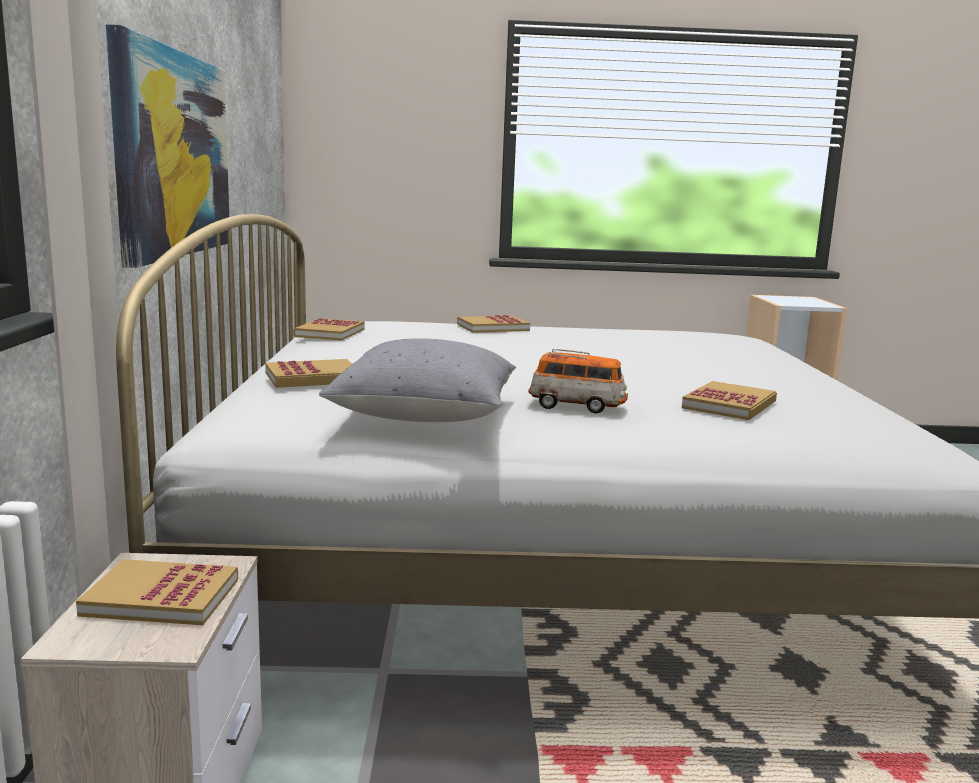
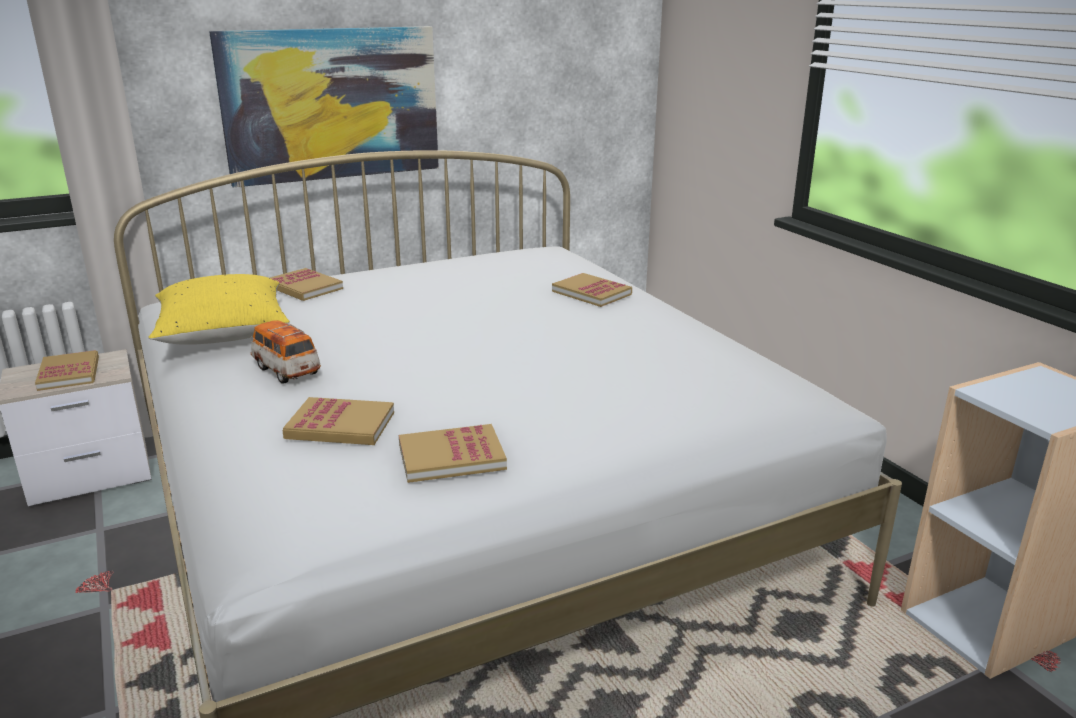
camera: 65 degrees right, 10 degrees up
(330, 333) = (473, 258): book -> book (451, 457)
(424, 415) = (223, 334): grey pillow -> yellow pillow
(577, 406) = (286, 370): toy car -> toy car turned 150 degrees clockwise

